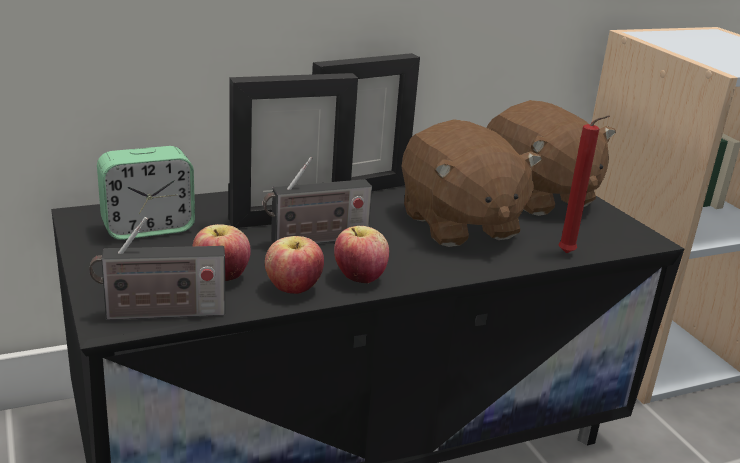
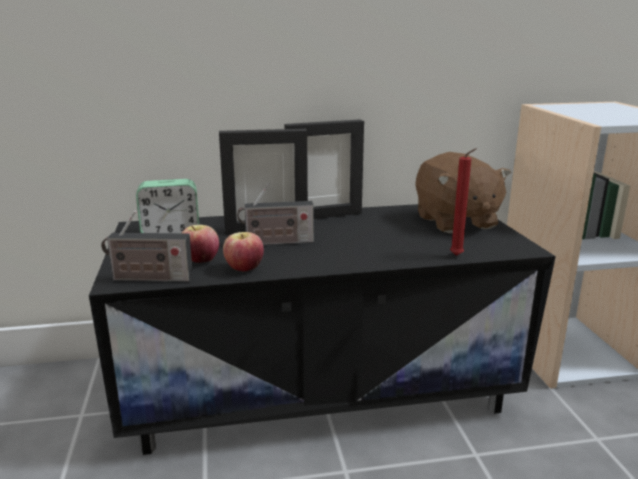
camera: 15 degrees right, 5 degrees down
(359, 278) = (294, 264): apple -> none
(458, 225) = (384, 237): brown plush toy -> none

